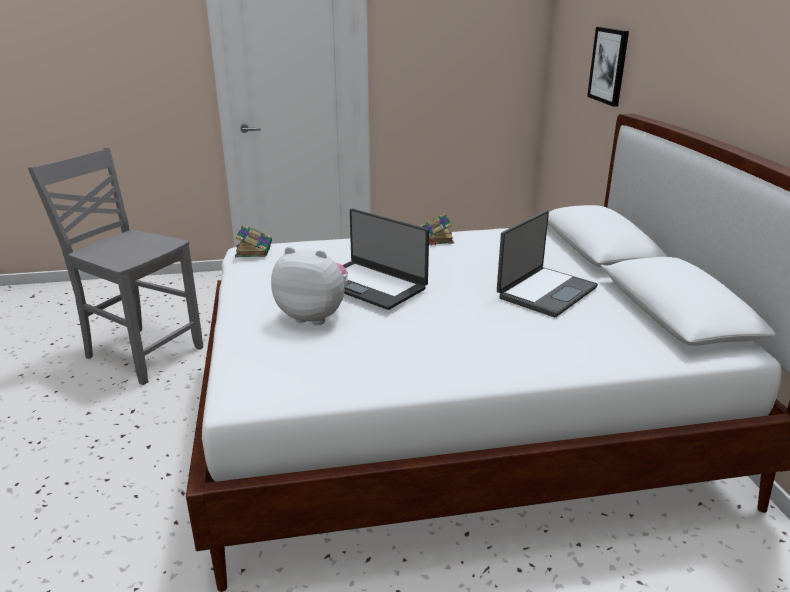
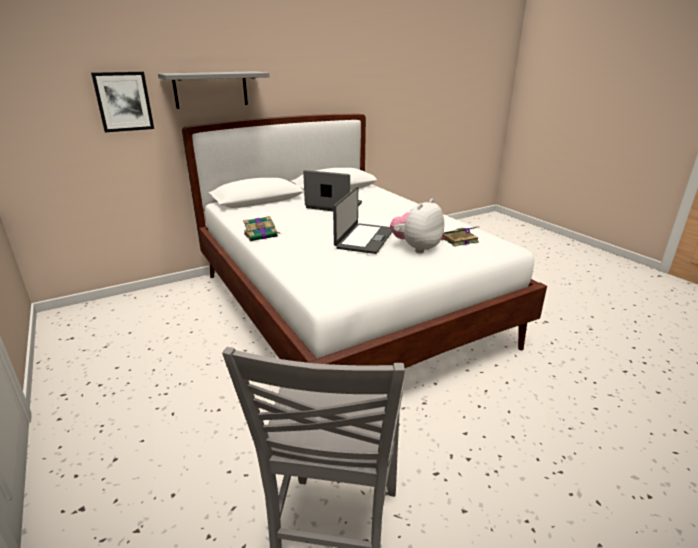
camera: 110 degrees left, 0 degrees up
(254, 249) = (329, 291): book -> book (458, 240)
(314, 316) = (416, 248): plush toy -> plush toy turned 45 degrees clockwise
(672, 69) = (211, 89): none -> grey shelf

